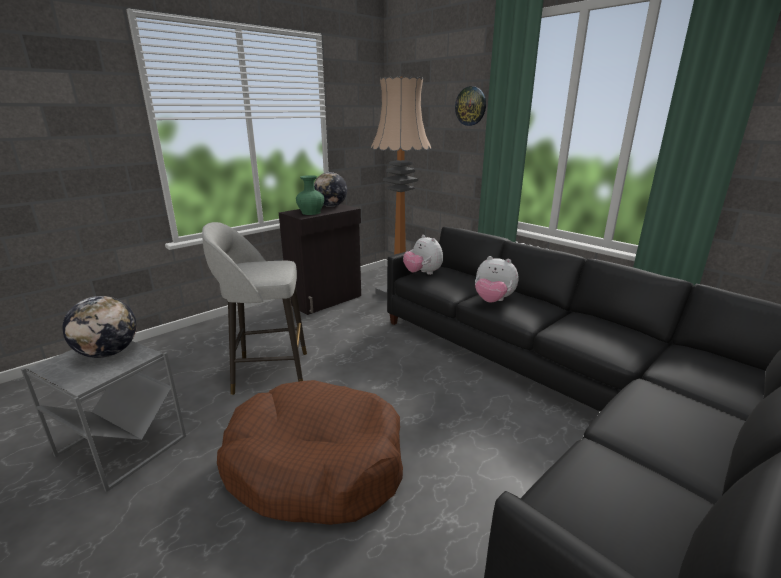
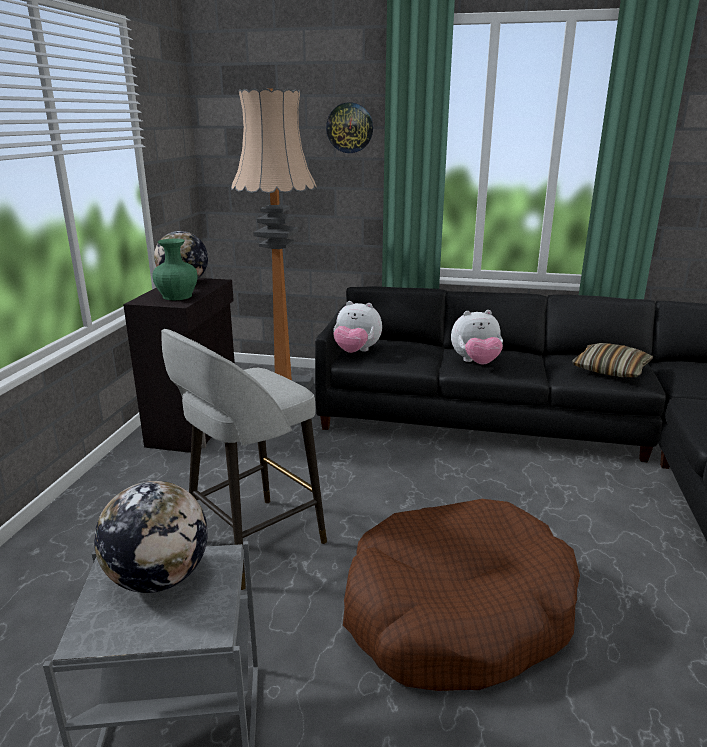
camera: 35 degrees left, 0 degrees up
(604, 336) = (610, 370): none -> pillow

